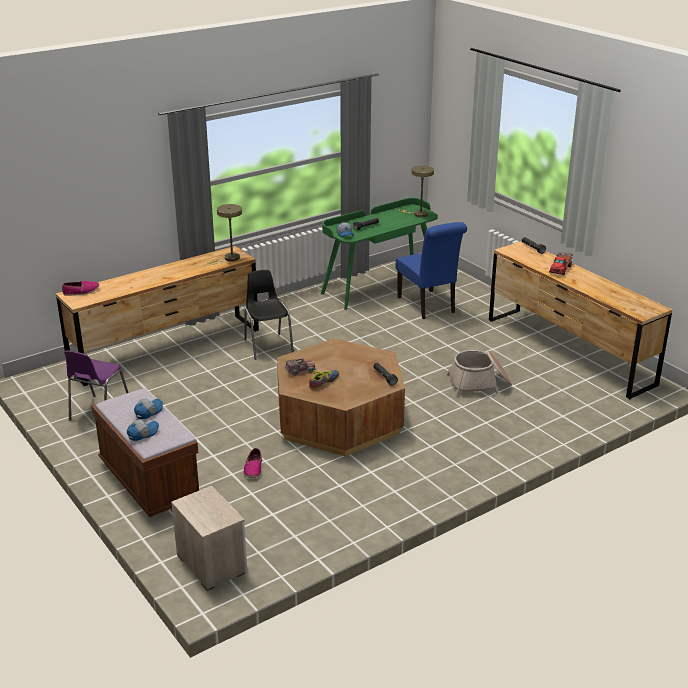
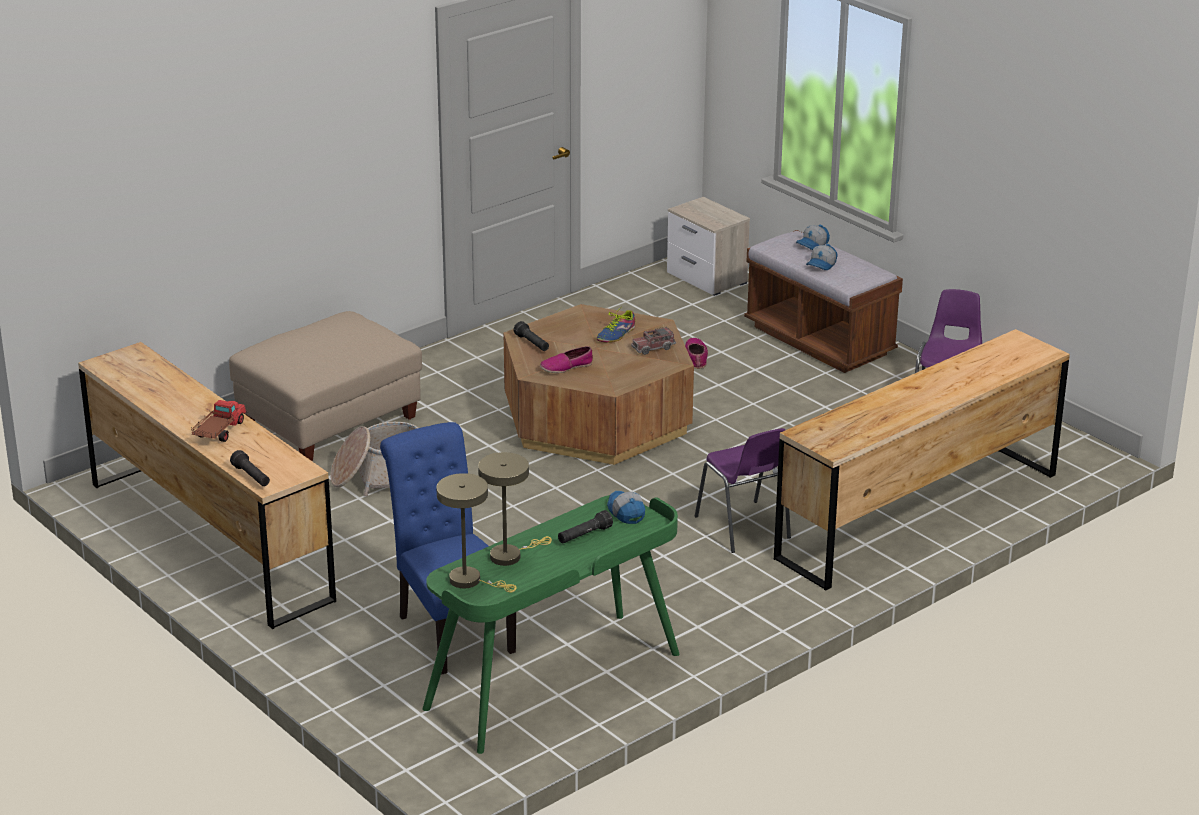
camera: 175 degrees right, 0 degrees up
(81, 292) = (1030, 357): shoe -> shoe (566, 367)
(229, 259) = (826, 429): beige table lamp -> beige table lamp (510, 555)
(268, 346) = (744, 528): black chair -> purple chair
(525, 424) = (329, 421): none -> beige ottoman

